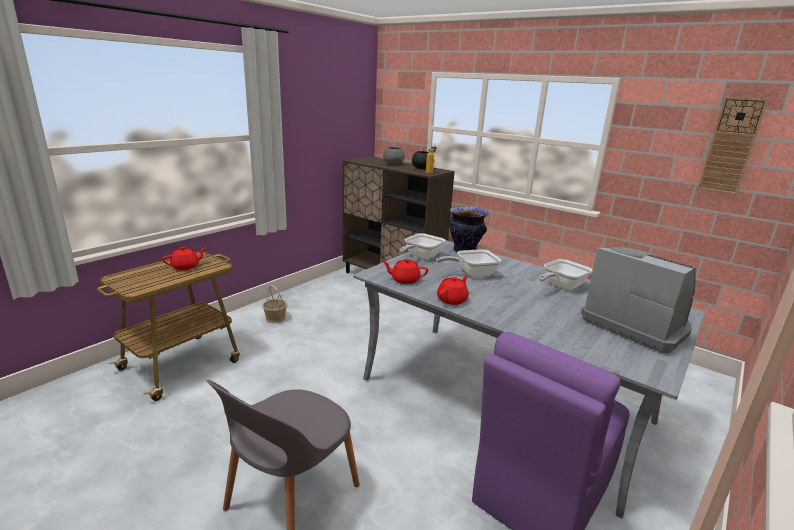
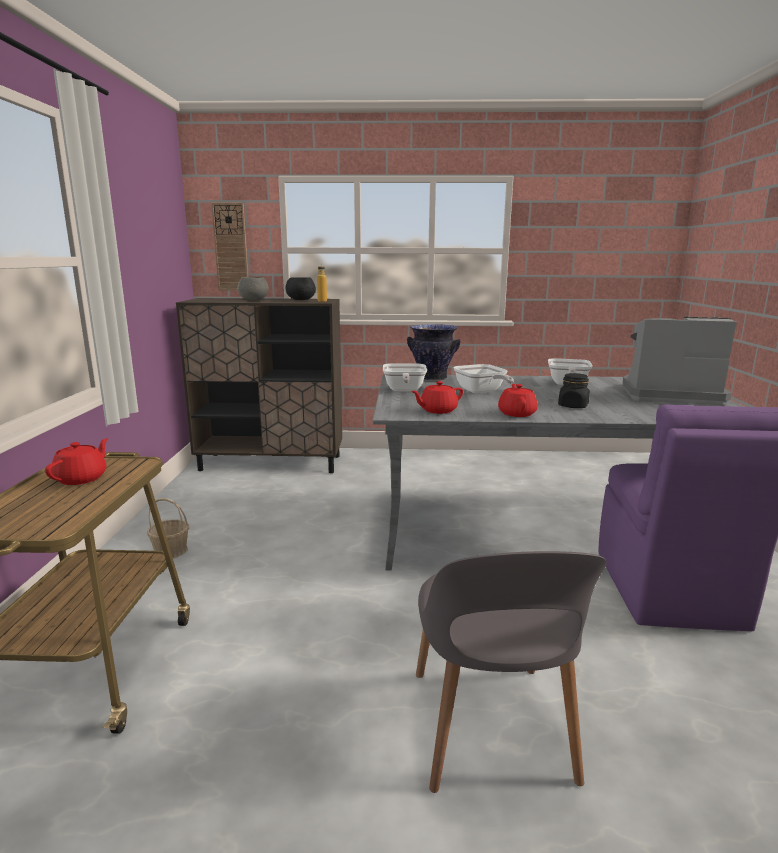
camera: 35 degrees left, 5 degrees down
(471, 273) = (481, 392): frying pan -> frying pan turned 60 degrees counterclockwise
(512, 307) = (573, 406): none -> black jar
(731, 146) = (619, 236): wall clock -> wall clock (231, 247)

